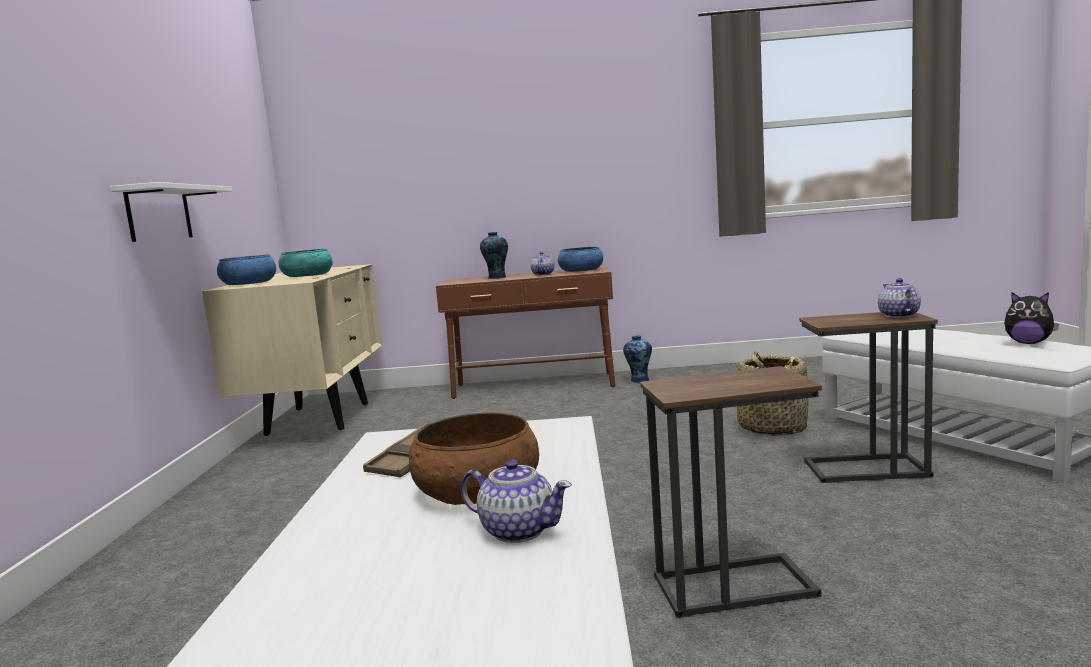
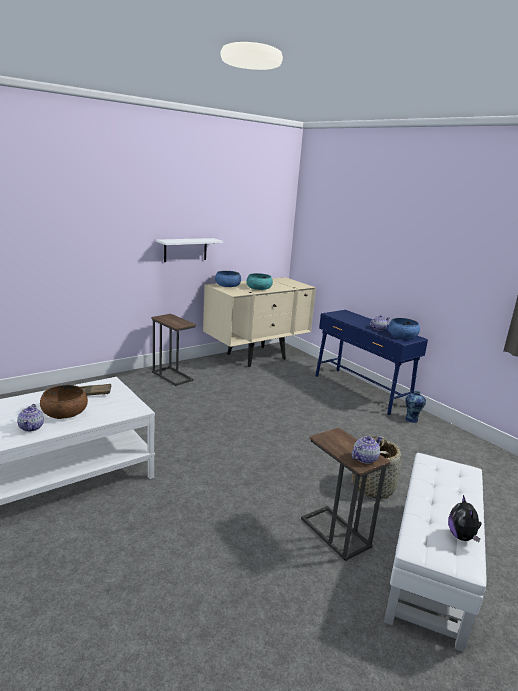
camera: 50 degrees right, 10 degrees up
(496, 277) = (358, 320): vase -> none
(534, 386) = (360, 391): brown console table -> blue console table
(733, 587) = (166, 512): brown side table -> brown side table (172, 376)

